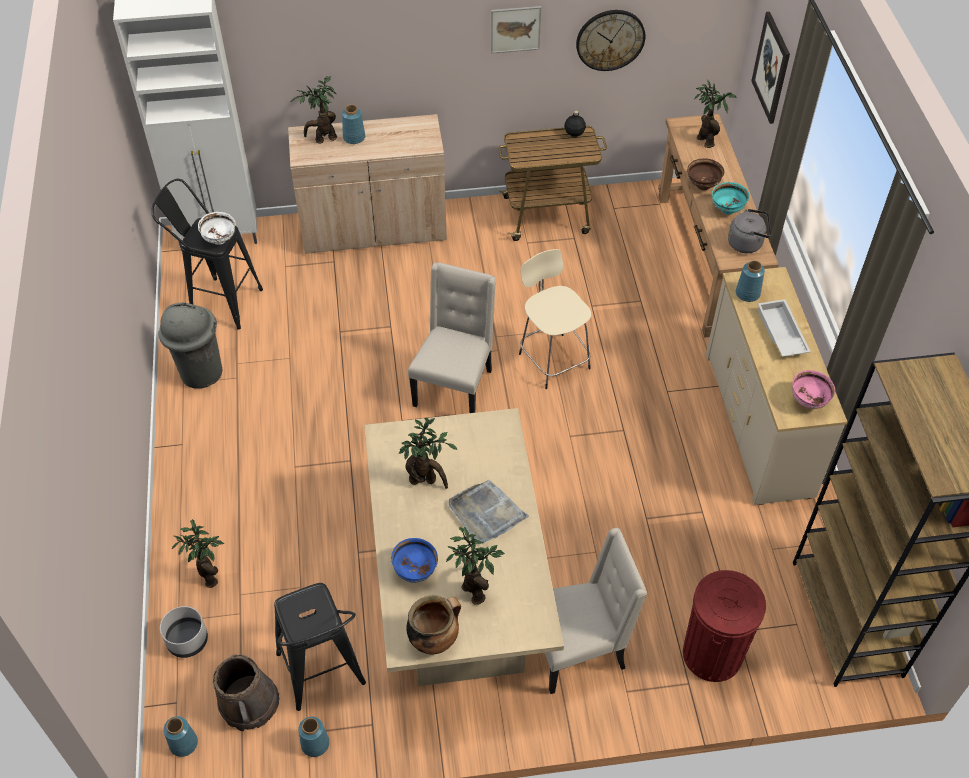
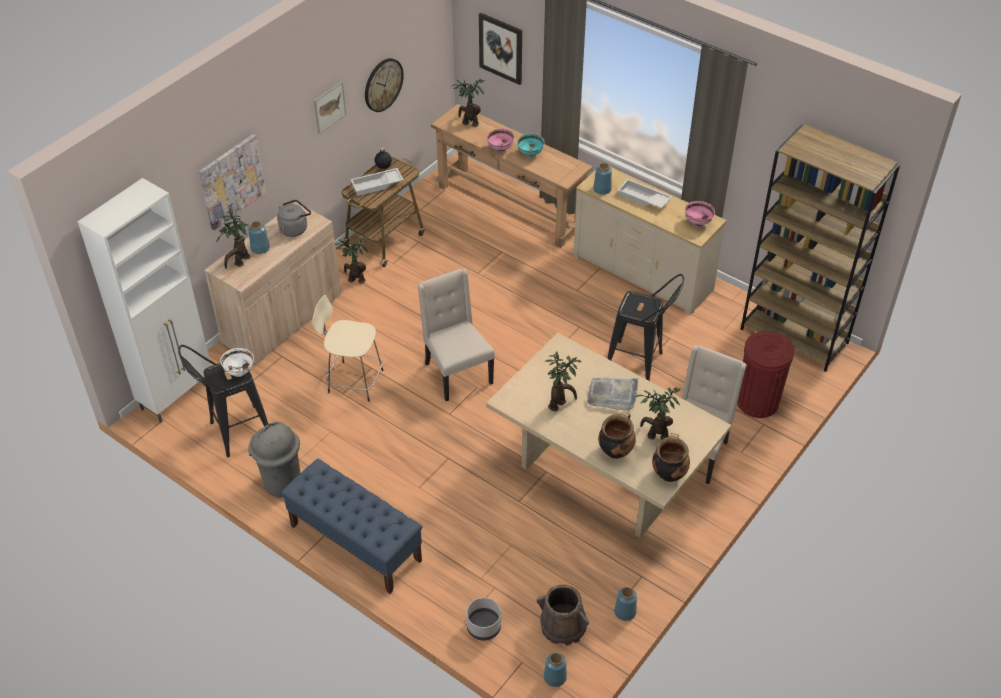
camera: 45 degrees left, 5 degrees down
(188, 472) = (355, 543): none -> blue bench
(209, 574) = (447, 584): potted plant -> potted plant (355, 279)
(323, 677) = (586, 577): black stool -> black stool (640, 365)
(347, 49) = (232, 181): none -> picture
(415, 571) = (615, 450): blue bowl -> cooking pot
(544, 148) = (377, 185): none -> white tray
(553, 359) = (493, 317): beige stool -> beige stool (353, 381)
(702, 186) = (500, 149): brown bowl -> pink bowl
(747, 243) = (563, 165): grey kettle -> grey kettle (295, 228)

